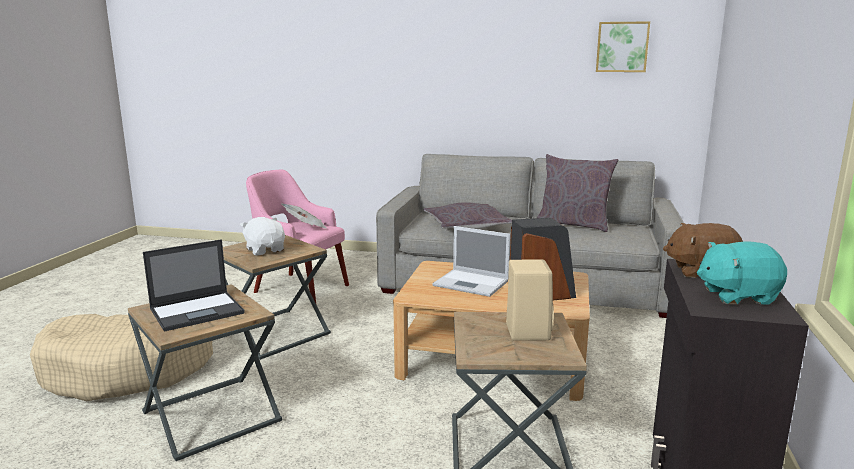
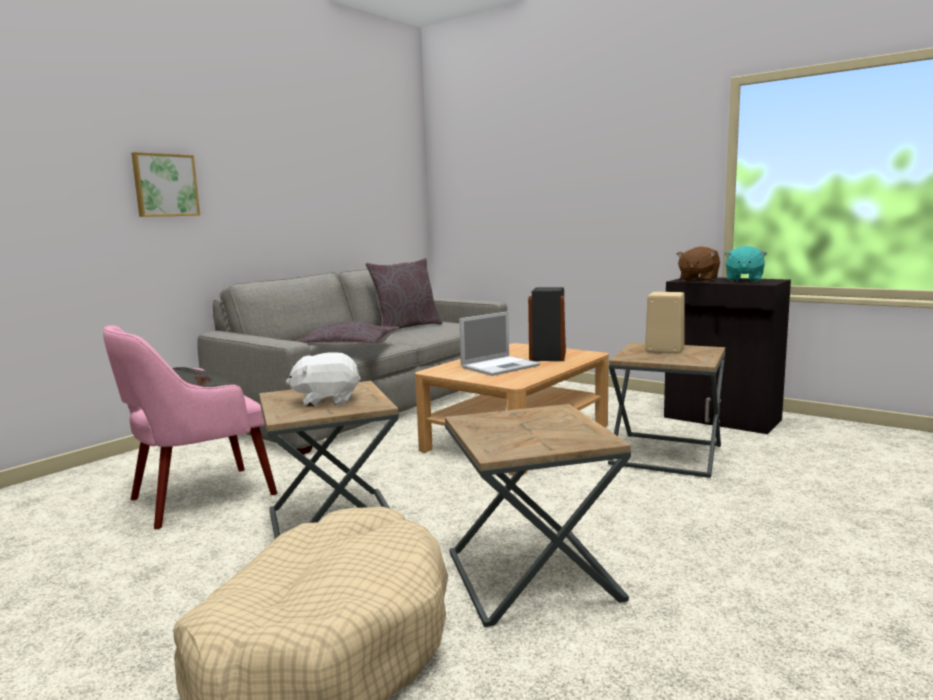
camera: 65 degrees left, 5 degrees down
(198, 311) = (532, 429): laptop -> none
(622, 47) = (371, 160): picture -> picture (165, 185)

